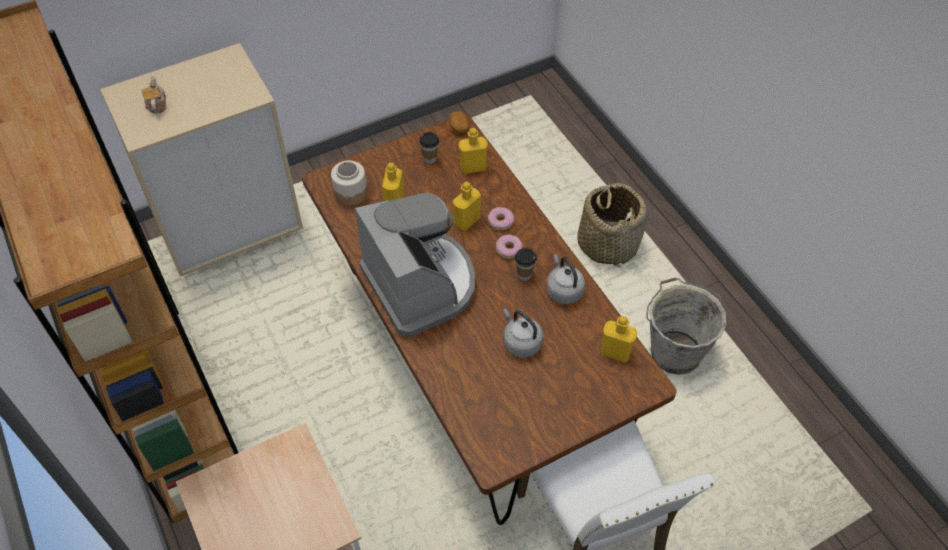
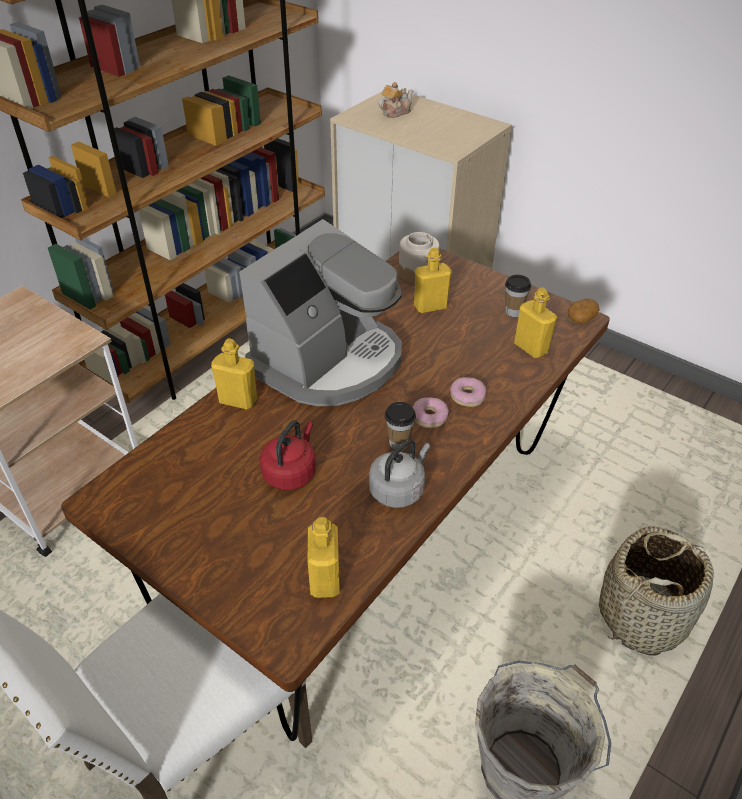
camera: 65 degrees right, 10 degrees down
(466, 221) = (446, 368): yellow bottle -> yellow bottle (238, 400)
(520, 342) = (291, 472): grey kettle -> red kettle

